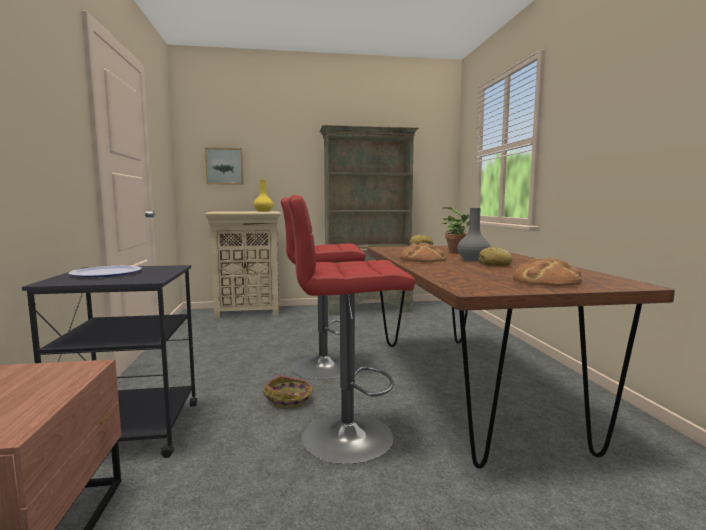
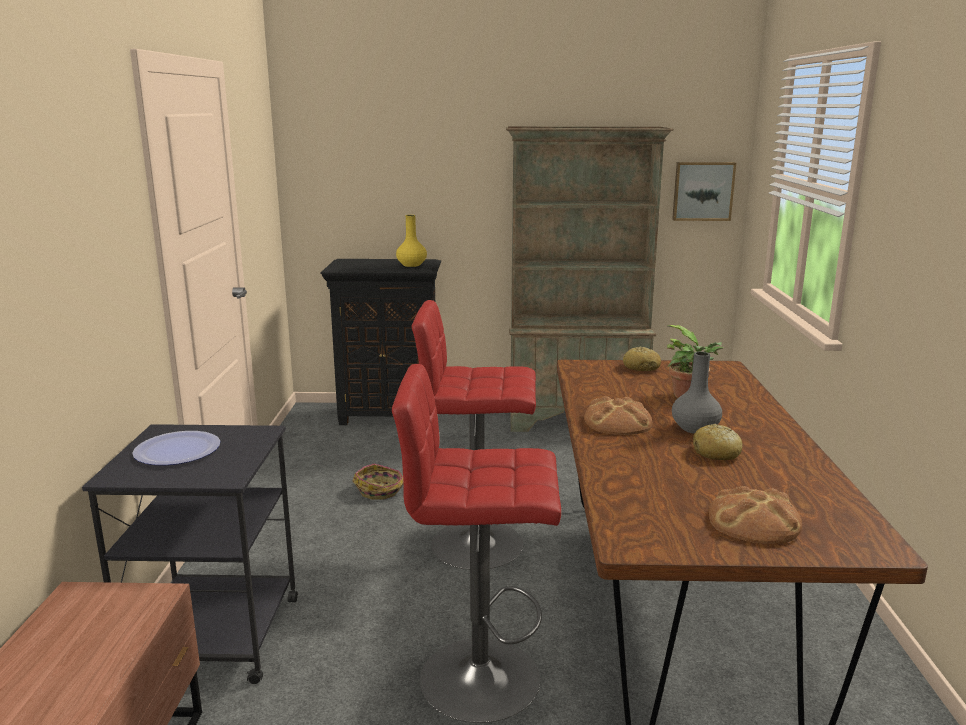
camera: 10 degrees right, 10 degrees up
(224, 166) = (353, 186): picture -> picture (703, 191)
(249, 312) = (390, 415): beige cabinet -> black cabinet
(290, 400) = (418, 604): basket -> basket (380, 490)

